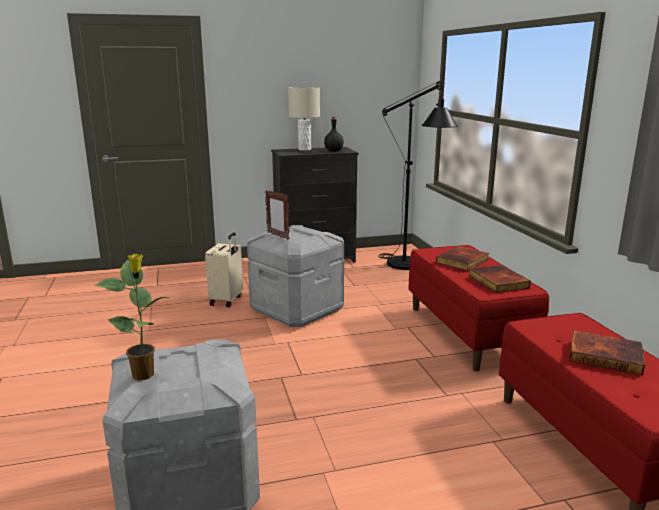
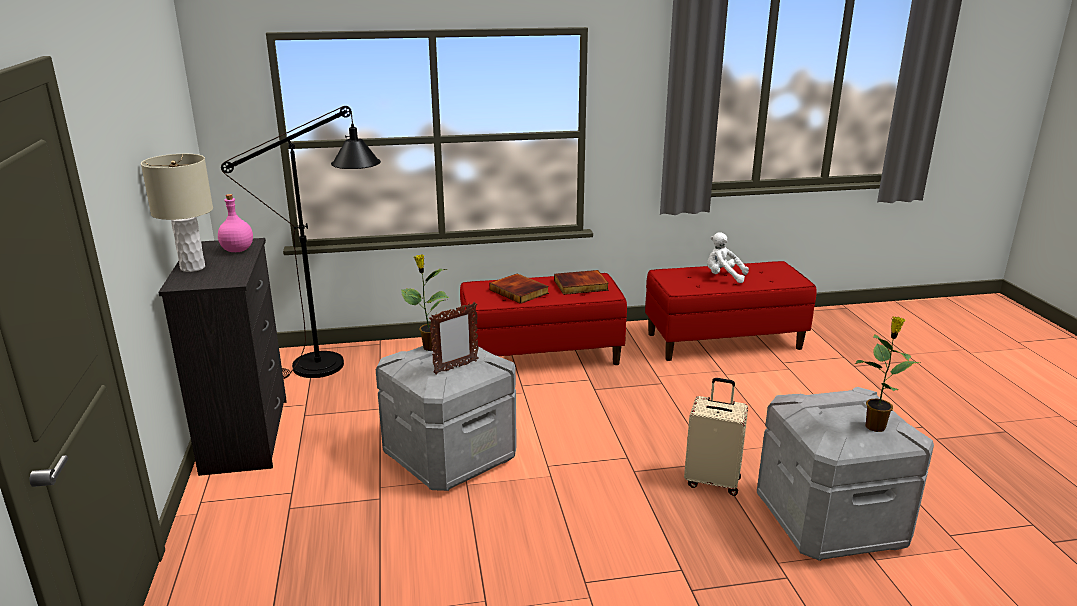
camera: 85 degrees left, 5 degrees up
(227, 300) = (390, 523): beige suitcase -> beige suitcase (713, 481)
(308, 229) = (429, 347): none -> potted plant
(333, 151) = (237, 250): black bottle -> pink bottle
(605, 355) = (723, 276): book -> white plush toy

